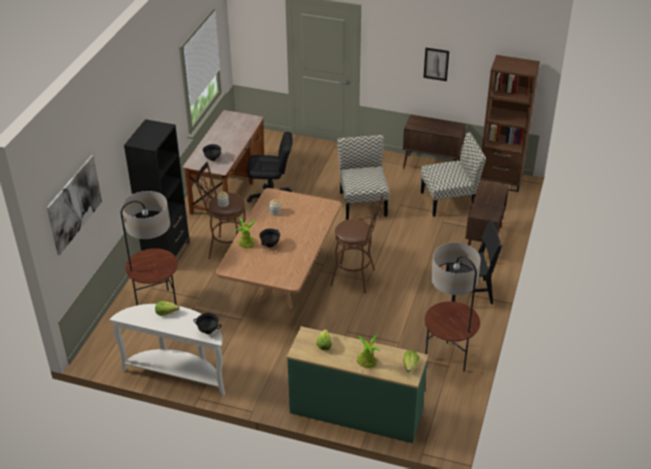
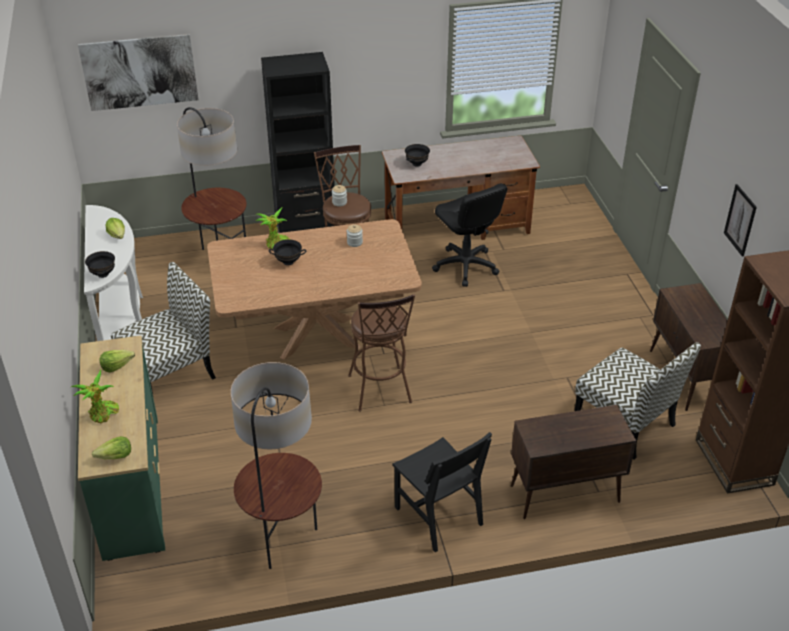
camera: 60 degrees right, 0 degrees up
(362, 203) = (536, 342): chair -> chair (170, 374)

